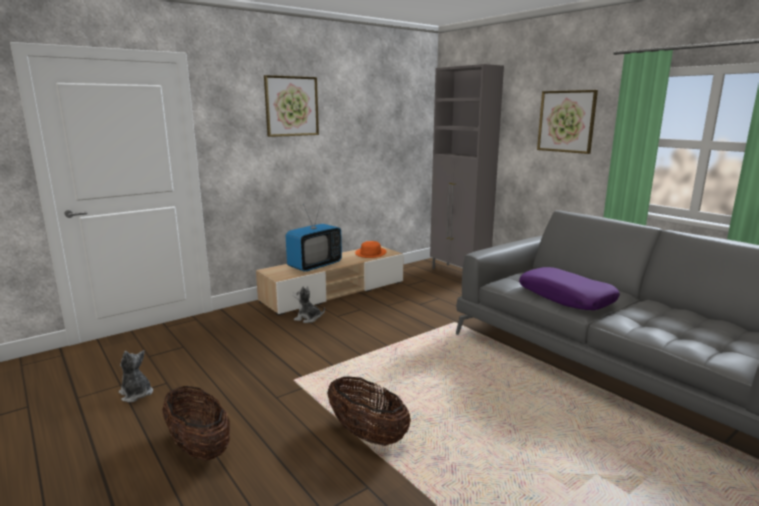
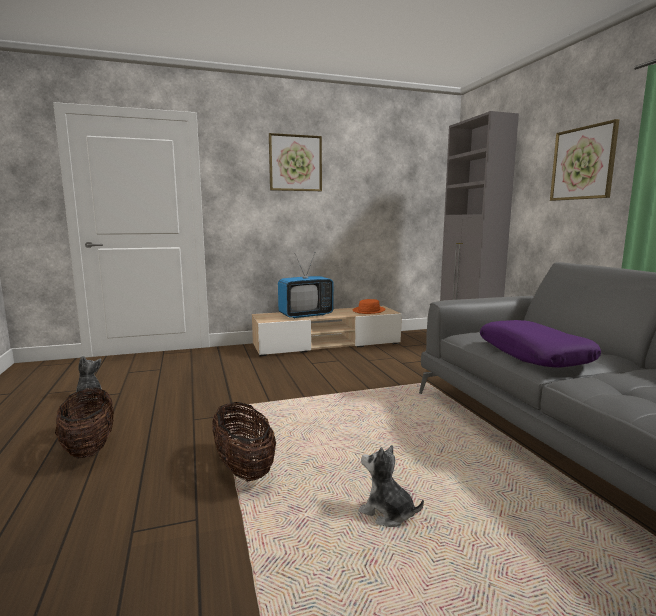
camera: 20 degrees right, 5 degrees down
(308, 318) = (283, 362): plush toy -> plush toy (387, 513)

